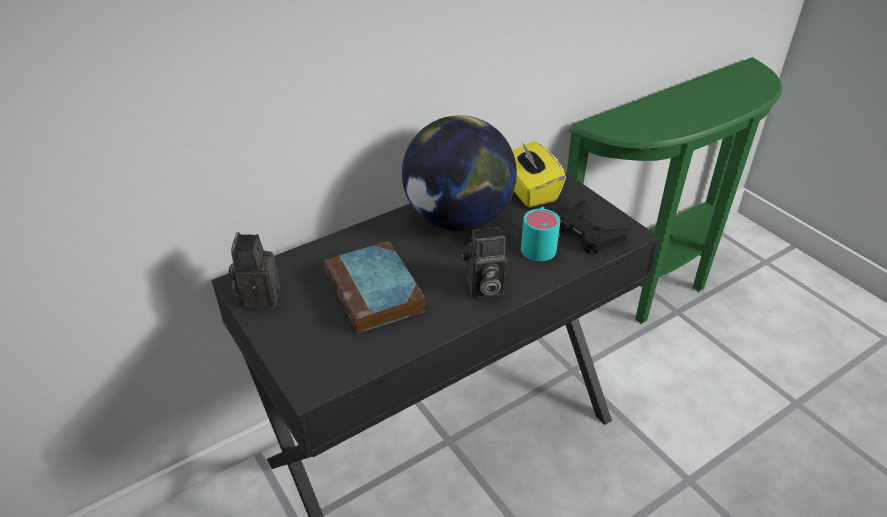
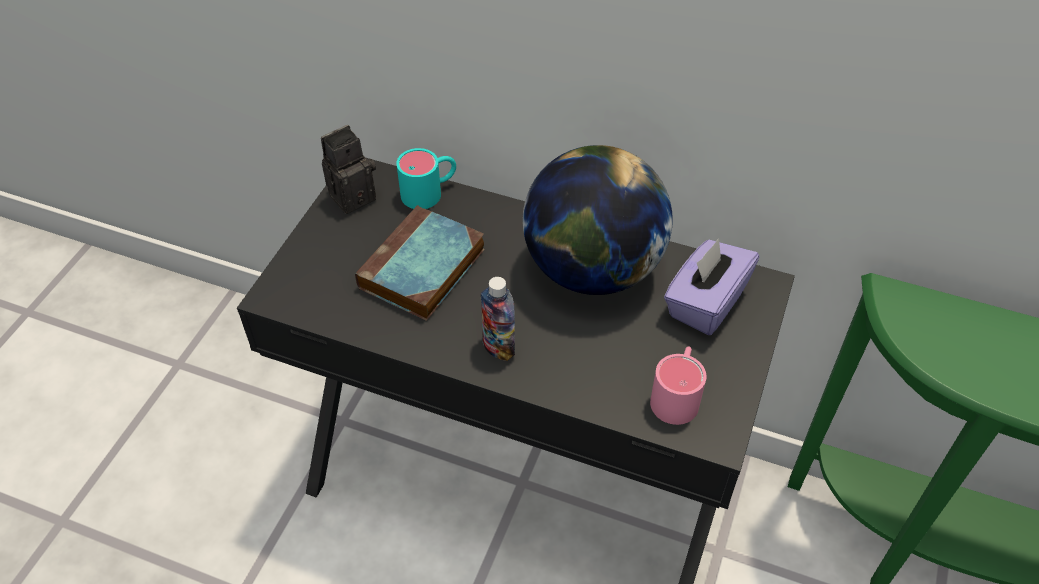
camera: 55 degrees right, 10 degrees up
(483, 288) = (498, 347): camera -> bottle
(529, 191) = (705, 303): yellow tissue box -> purple tissue box
(538, 244) = (614, 359): turquoise mug -> turquoise mug (430, 191)
(587, 233) = (677, 394): black game controller -> pink mug

